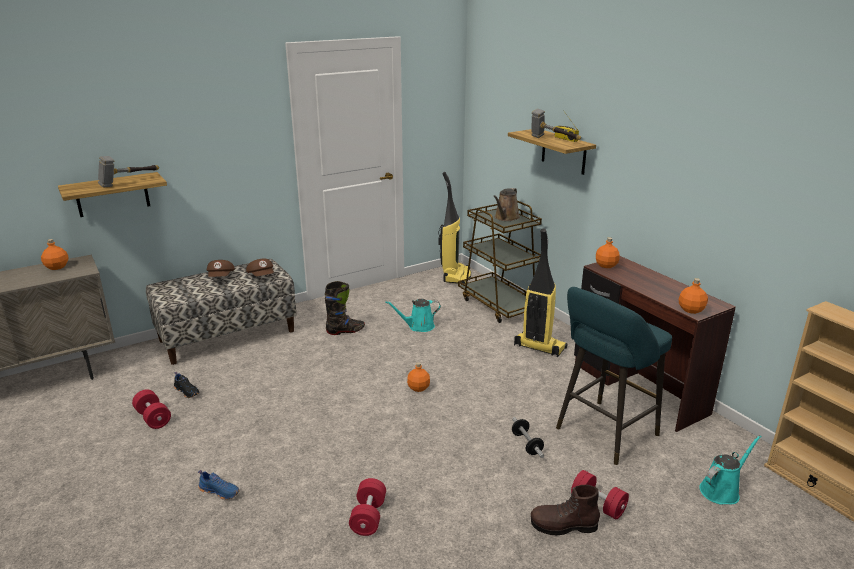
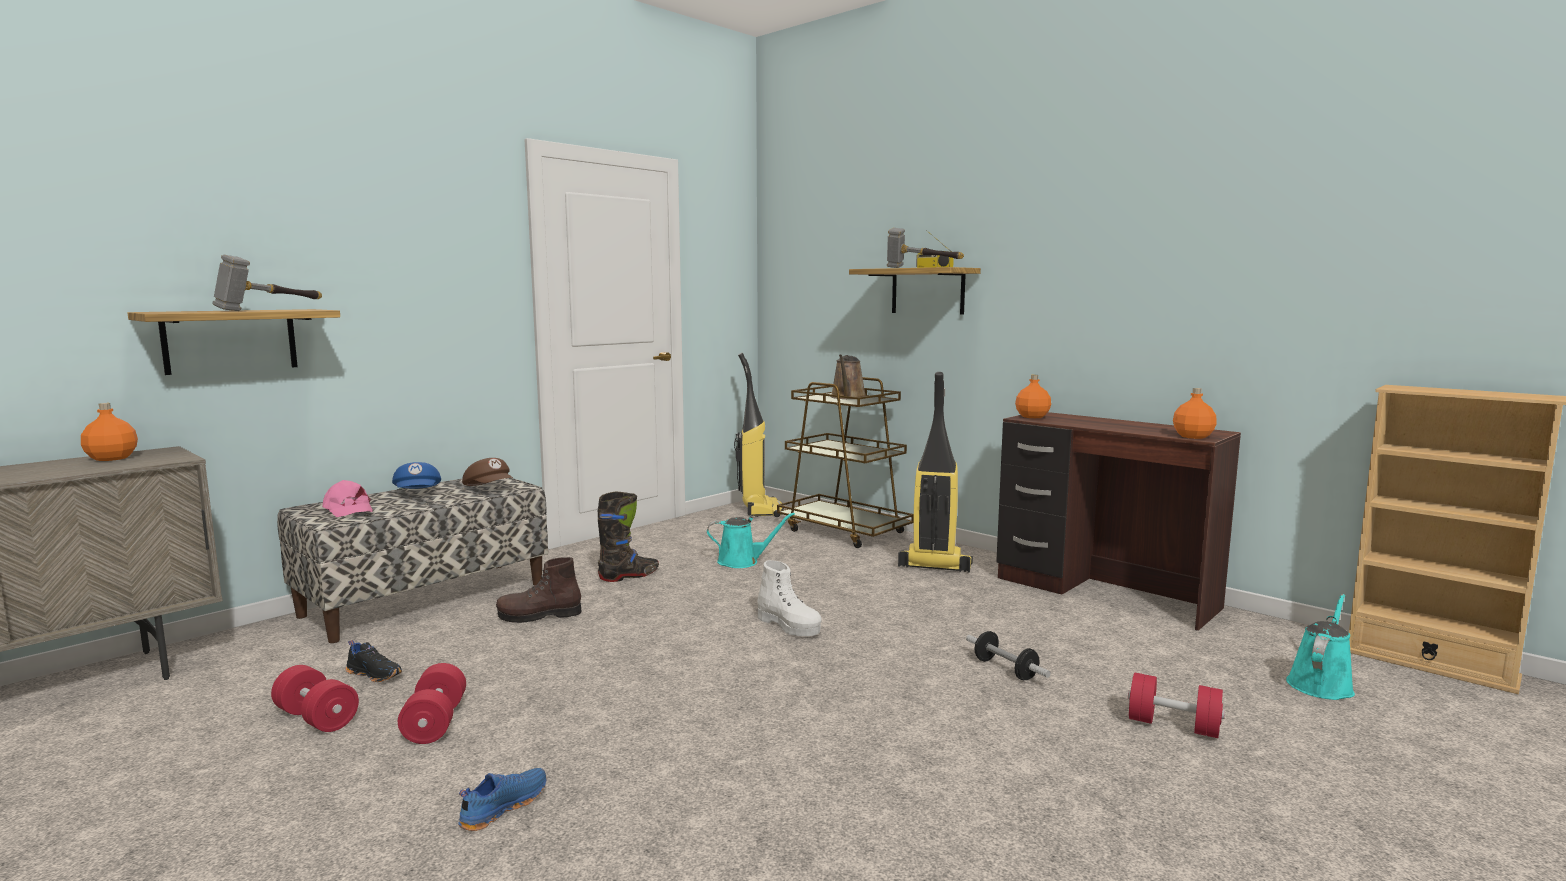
camera: 15 degrees left, 15 degrees down
(180, 290) = (348, 509): none -> pink cap
(220, 491) = (503, 807): blue shoe -> blue shoe turned 60 degrees counterclockwise
(221, 277) = (418, 493): brown cap -> blue cap
(368, 517) = (817, 800): red dumbbell -> red dumbbell (435, 723)
(418, 326) = (742, 562): turquoise watering can -> turquoise watering can turned 150 degrees counterclockwise
(418, 388) = (789, 626): orange bottle -> white boot
(563, 526) = (1148, 760): brown boot -> brown boot (539, 616)
(603, 434) = (1103, 644): turquoise stool -> none

